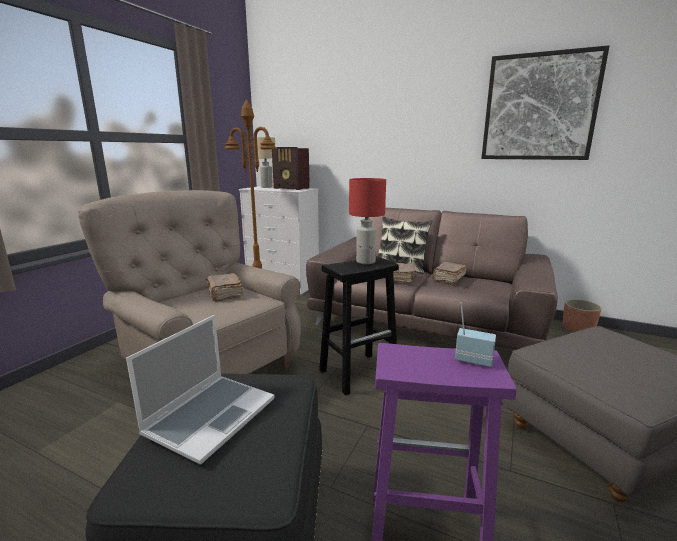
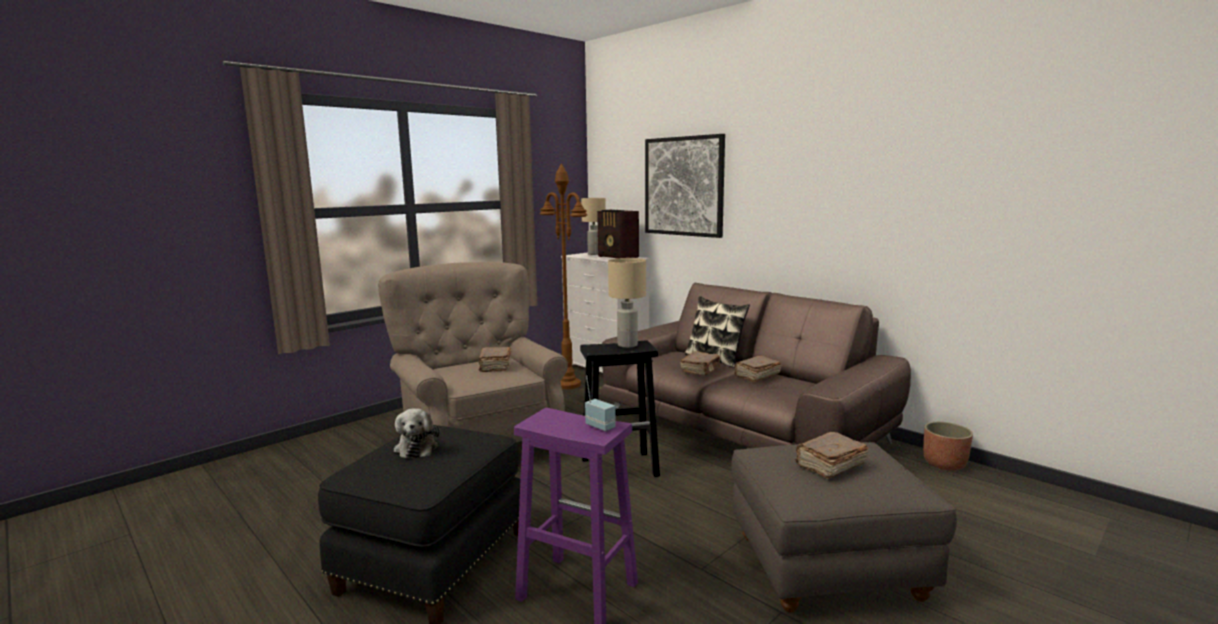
camera: 20 degrees right, 5 degrees down
(211, 416) = (416, 447): laptop -> plush toy
(366, 262) = (628, 345): red table lamp -> beige table lamp
(539, 107) = (890, 170): picture -> picture (684, 186)
(624, 357) = (829, 465): none -> brown book

